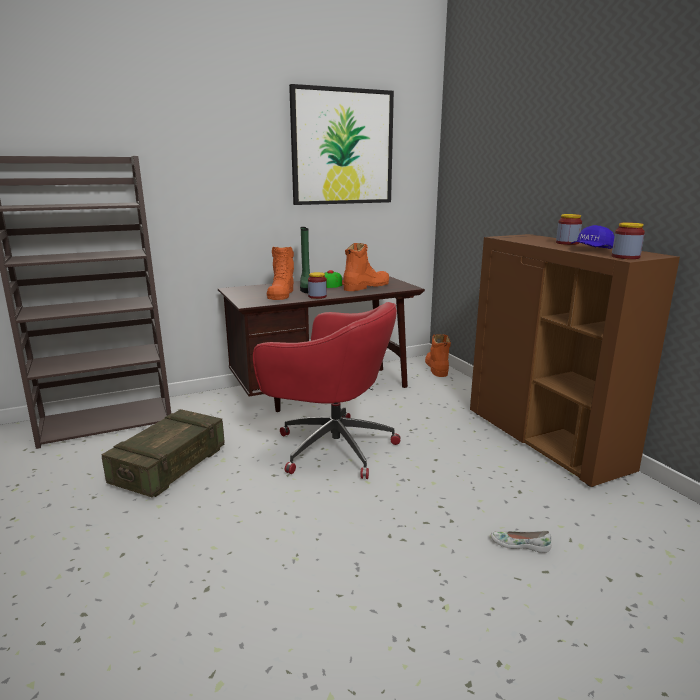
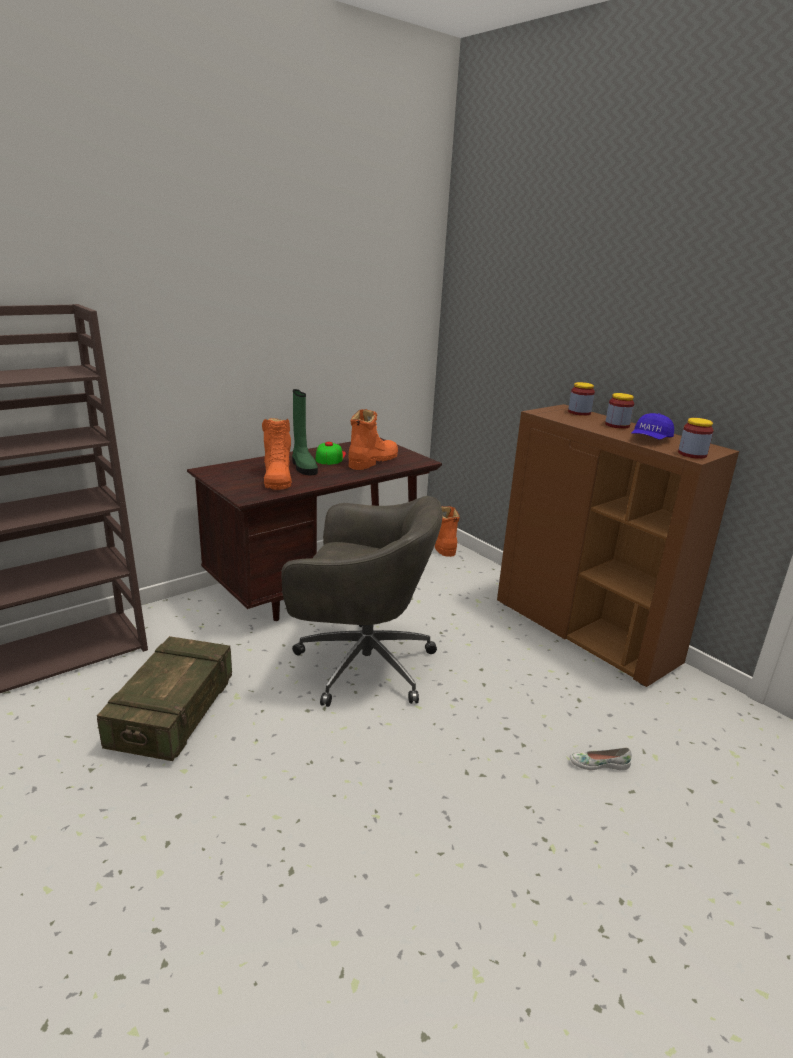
camera: 15 degrees left, 5 degrees up
(317, 296) = (324, 481): jar -> jar (579, 412)
(331, 447) = (360, 664): red office chair -> grey office chair
(342, 147) = (335, 285): picture -> none

